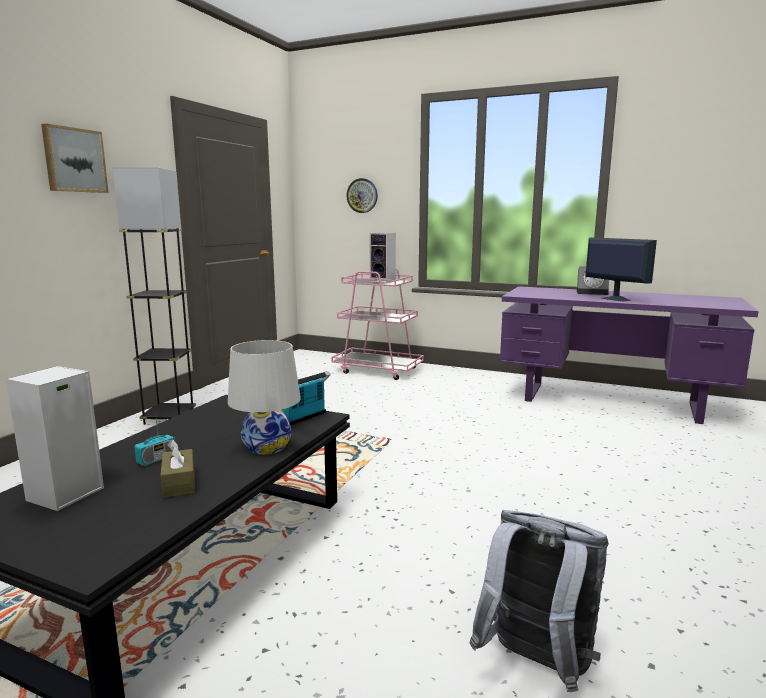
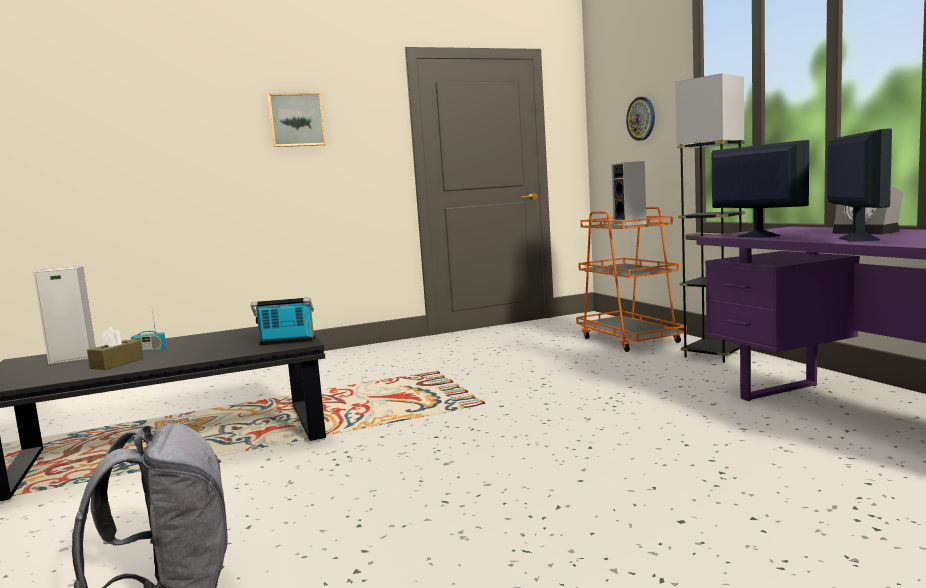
camera: 45 degrees right, 5 degrees down
(169, 418) = (365, 353): grey floor lamp -> grey floor lamp (713, 355)
(266, 447) = (211, 354): white table lamp -> none
(378, 370) = (629, 340): pink cart -> orange cart
(542, 295) = (757, 236): none -> monitor

